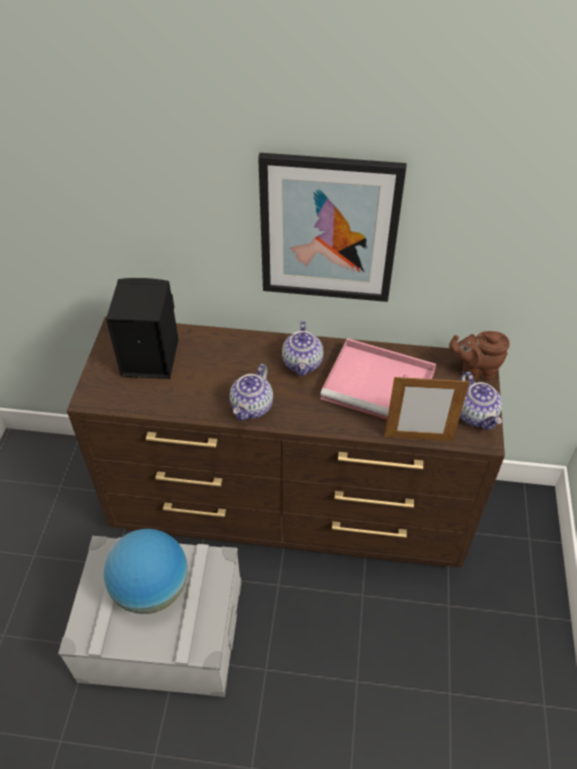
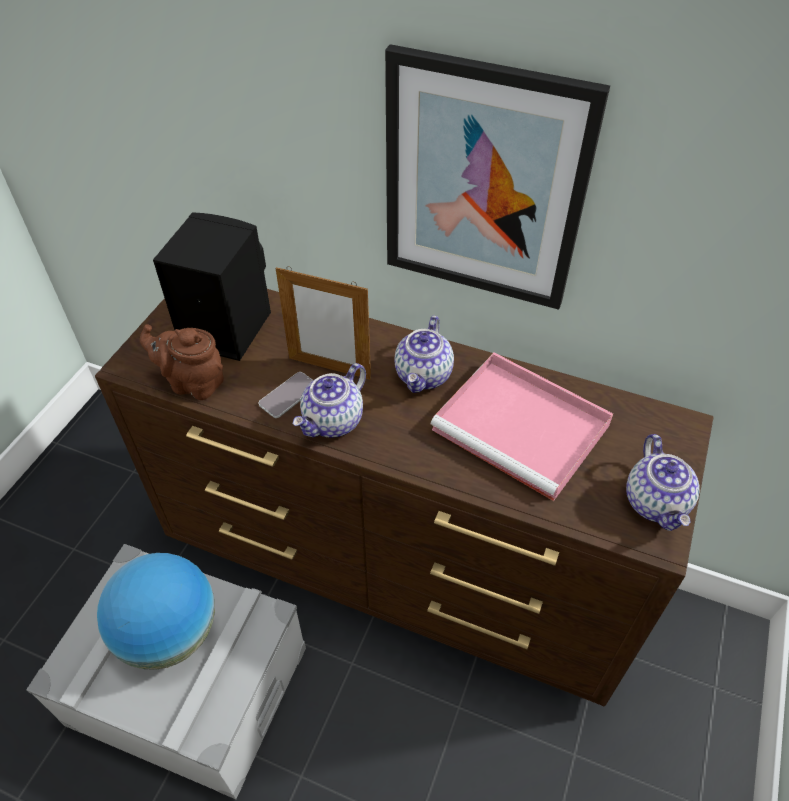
camera: 15 degrees right, 0 degrees up
(214, 396) = (288, 395): none -> phone
(418, 438) = (557, 518): picture frame -> picture frame (329, 368)
(475, 370) = (672, 435): brown teapot -> brown teapot (193, 383)

